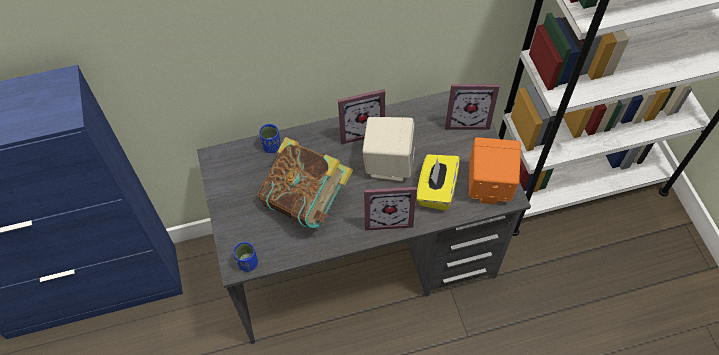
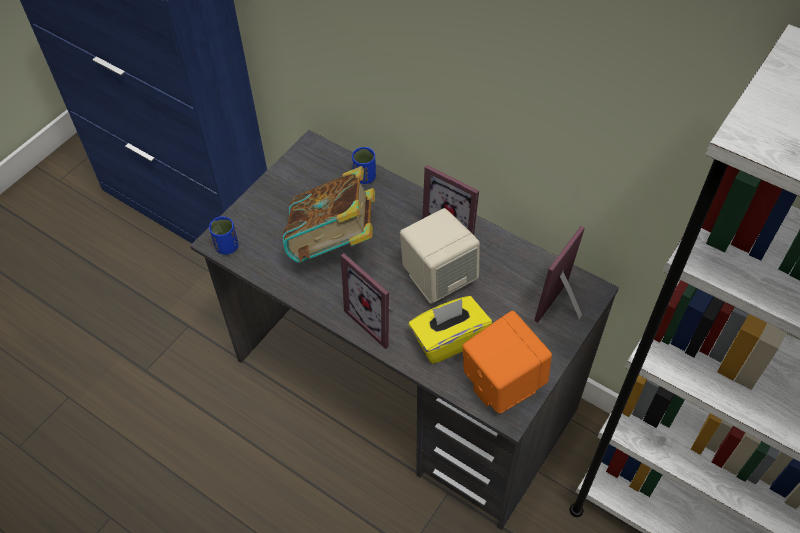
camera: 50 degrees right, 5 degrees down
(466, 119) = (565, 308): picture frame -> picture frame turned 75 degrees clockwise

